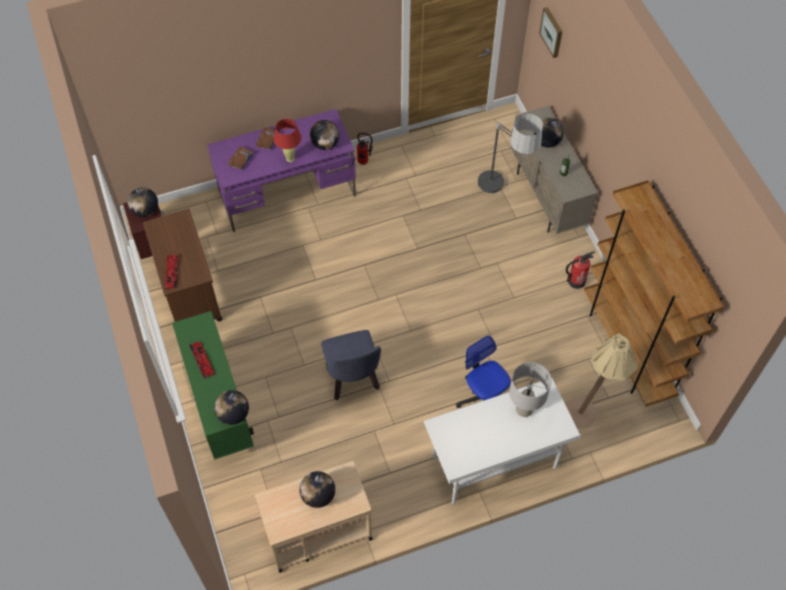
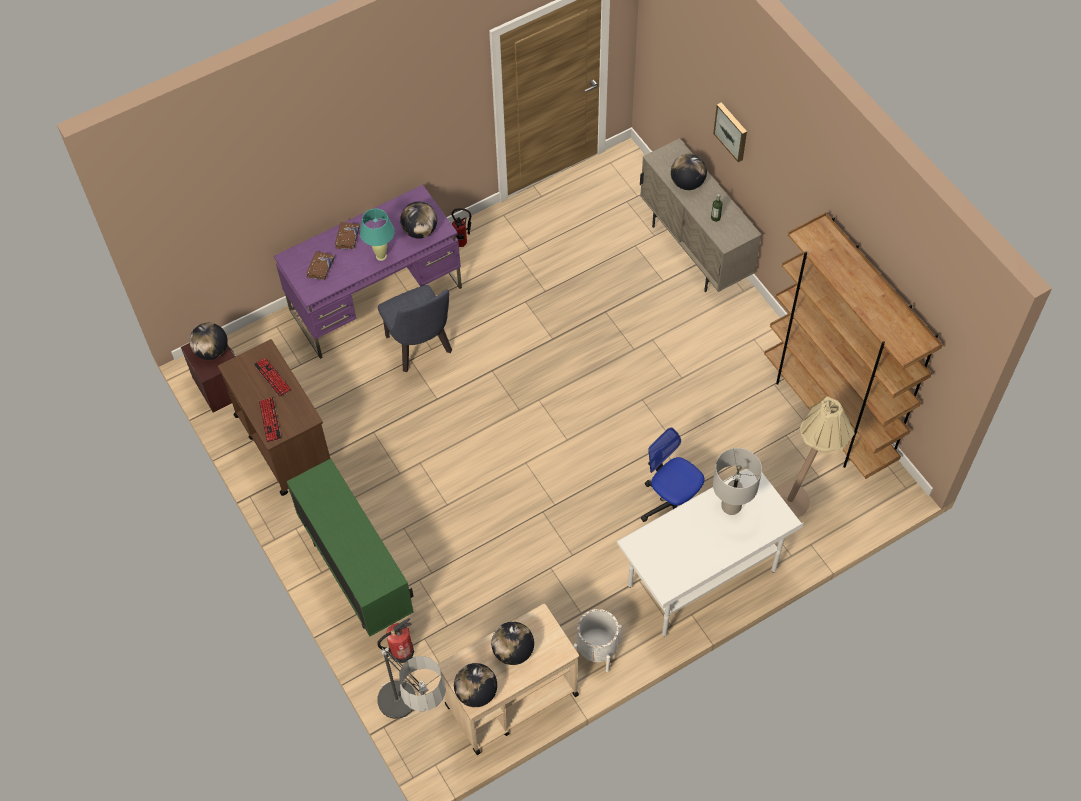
camera: 10 degrees left, 0 degrees up
(202, 360) = (335, 519): keyboard -> keyboard (272, 377)
(233, 414) = (389, 576): globe -> globe (476, 693)
(290, 158) = (381, 256): red table lamp -> turquoise table lamp
(353, 381) = (512, 513): blue chair -> blue chair (421, 348)
(396, 505) = (597, 650): none -> white planter
(502, 198) = (641, 259): floor lamp -> floor lamp (417, 723)
(552, 32) = (673, 50): picture -> picture (732, 131)
(576, 281) = (751, 345): fire extinguisher -> fire extinguisher (401, 651)

